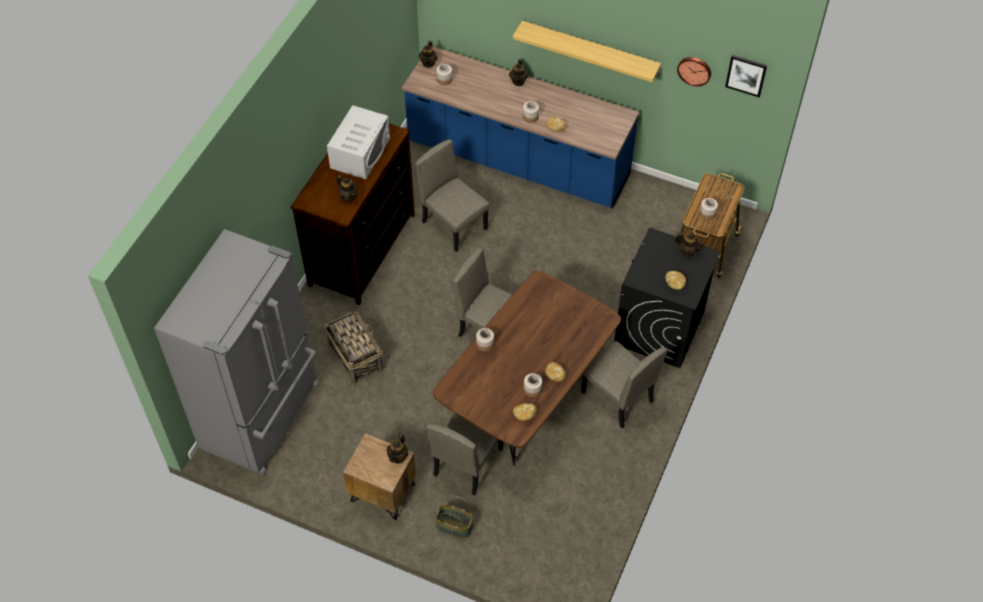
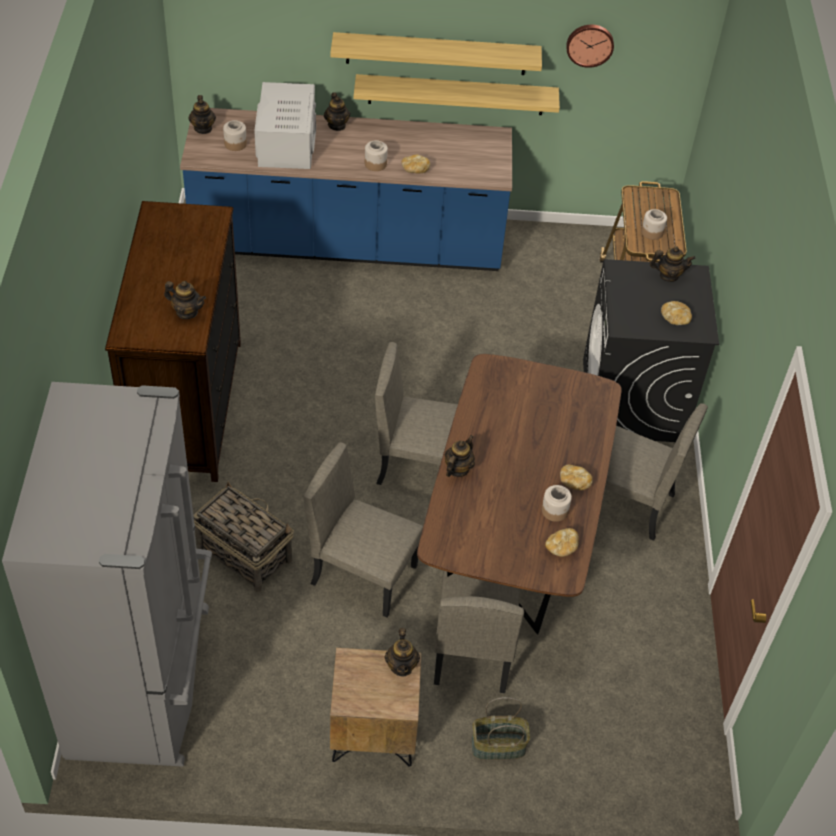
camera: 25 degrees left, 5 degrees down
(360, 153) = (176, 251): white microwave -> white microwave (286, 142)
(454, 225) = (302, 342): beige chair -> beige chair (364, 574)
(484, 344) = (457, 469): jar -> teapot
(603, 80) = (456, 94): none -> shelf
(746, 75) = (663, 32): picture -> none

